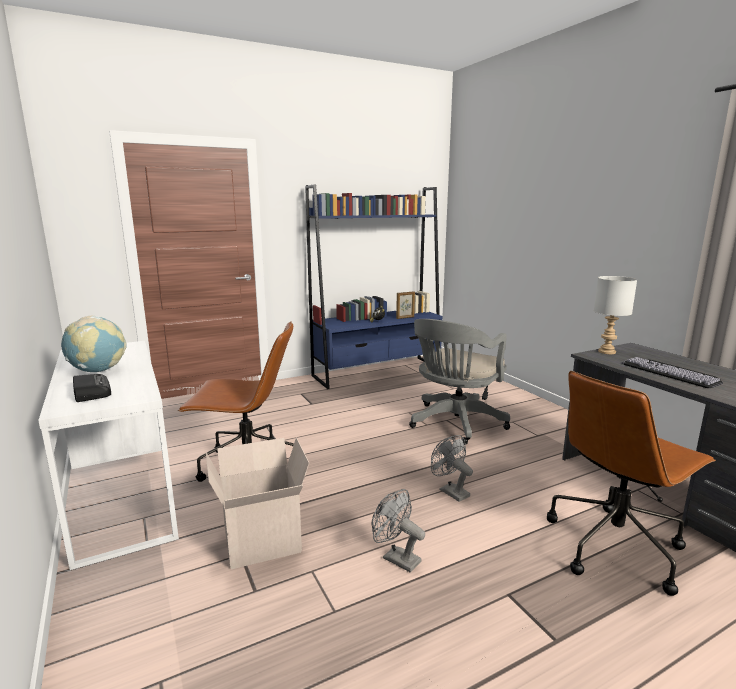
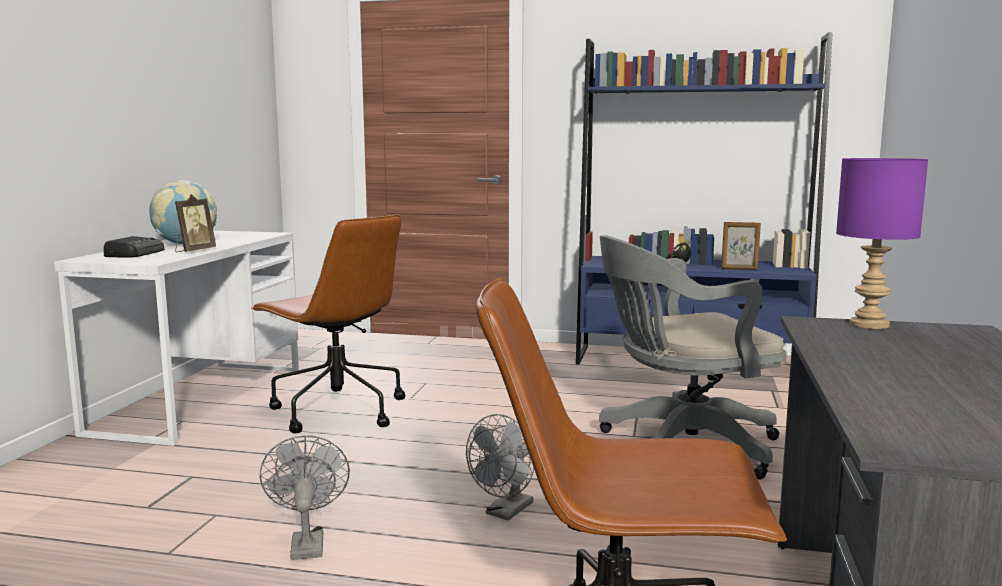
camera: 40 degrees right, 5 degrees down
(136, 377) = (194, 251): none -> picture frame
(261, 543) = (221, 476): cardboard box -> none
(450, 491) = (505, 512): grey fan -> grey fan turned 150 degrees counterclockwise
(606, 351) = (870, 324): grey table lamp -> purple table lamp
(673, 372) = (902, 366): keyboard -> none

